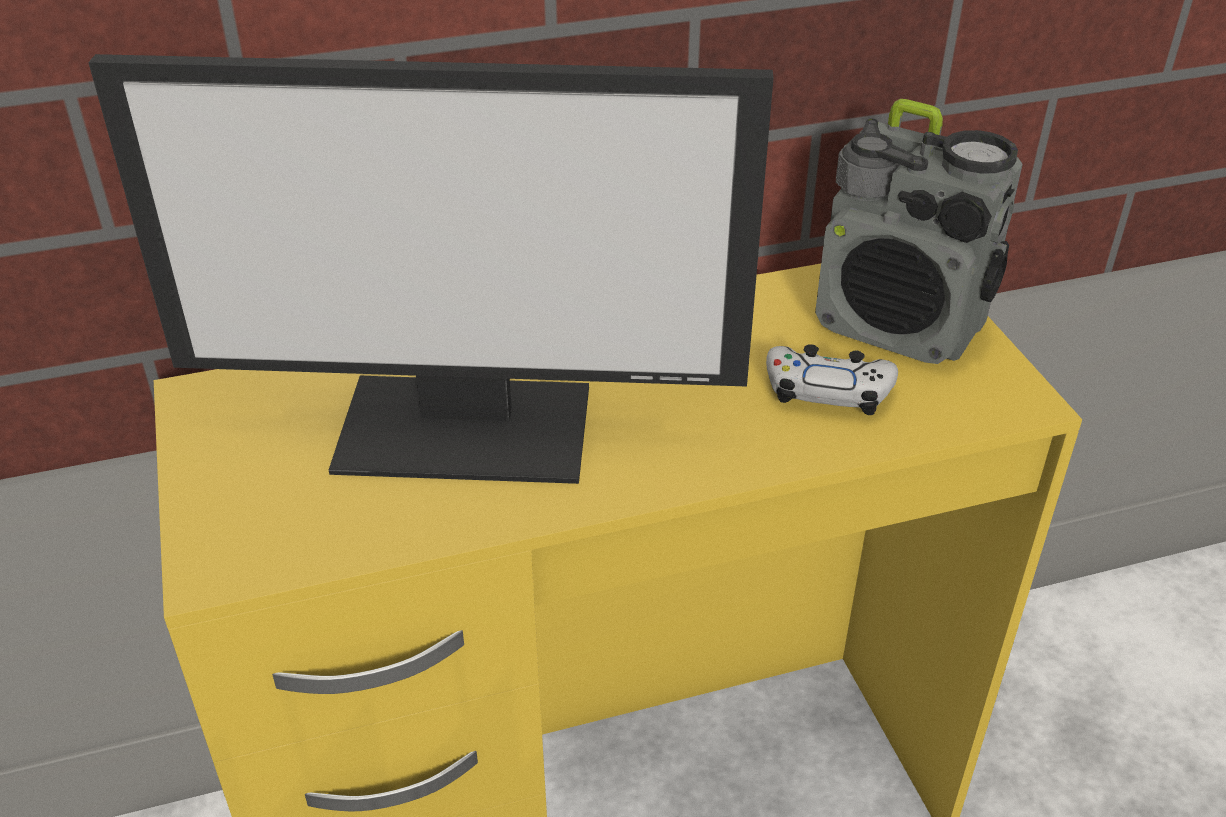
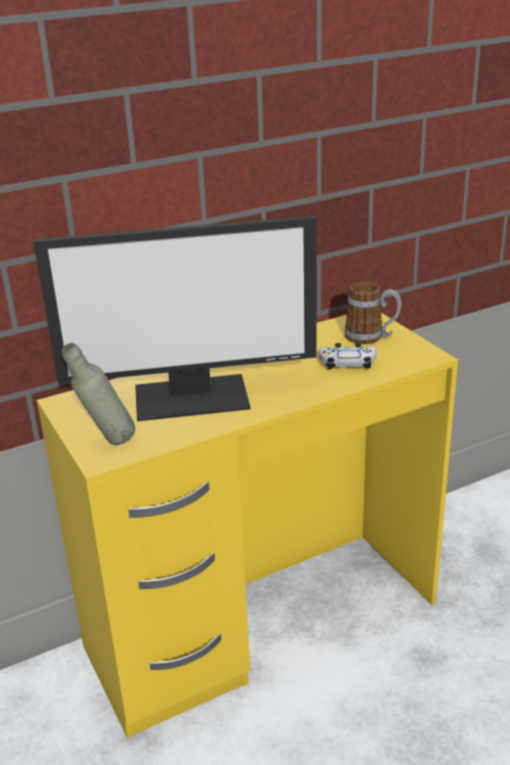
camera: 10 degrees left, 10 degrees down
(244, 530) = (107, 445): none -> grey bottle
(900, 326) = (371, 337): radio -> mug

